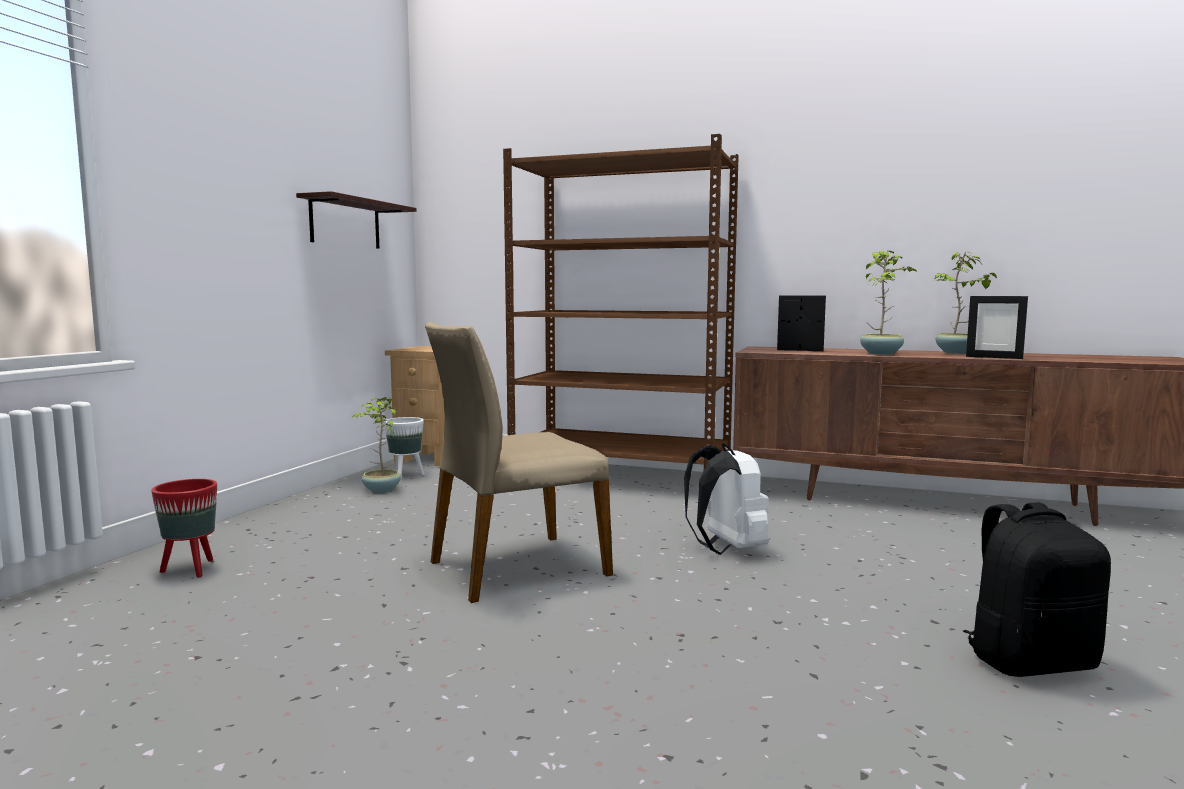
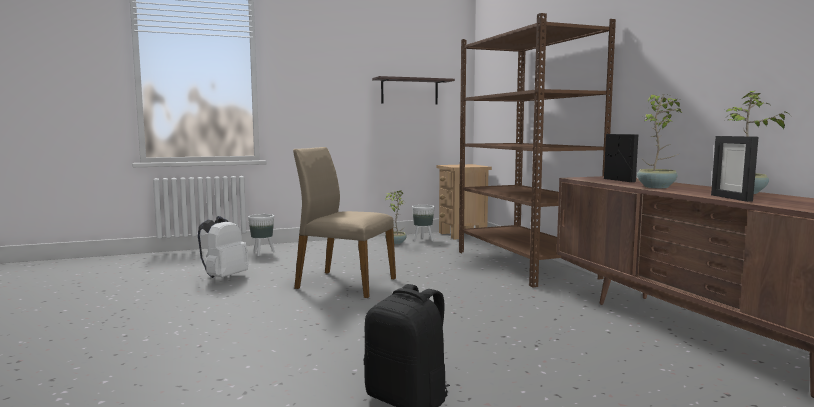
camera: 50 degrees right, 0 degrees up
(191, 570) = (262, 253): red planter -> white planter
(727, 549) = (452, 307): white backpack -> white backpack (224, 277)

